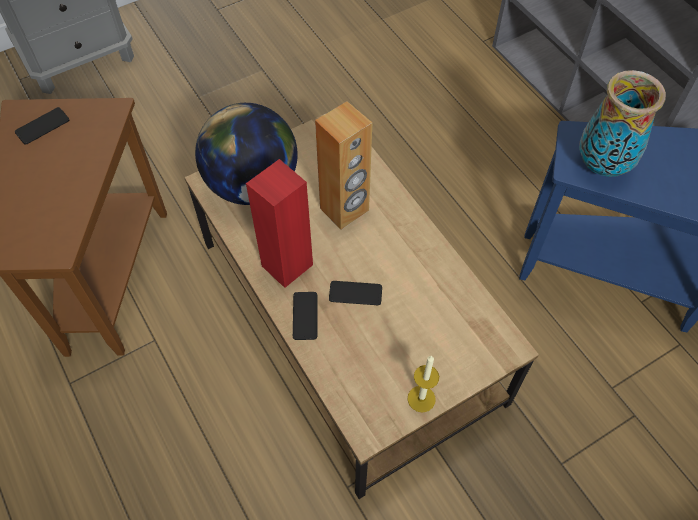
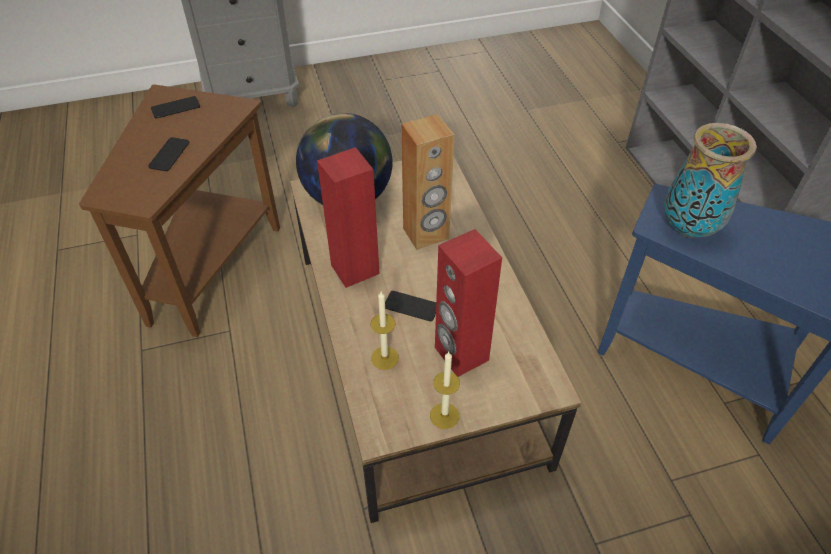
camera: 15 degrees right, 10 degrees down
(305, 316) = (356, 315): phone -> phone (169, 155)
(347, 354) = (385, 358): none -> candle
(417, 332) = (460, 354): none -> red speaker

